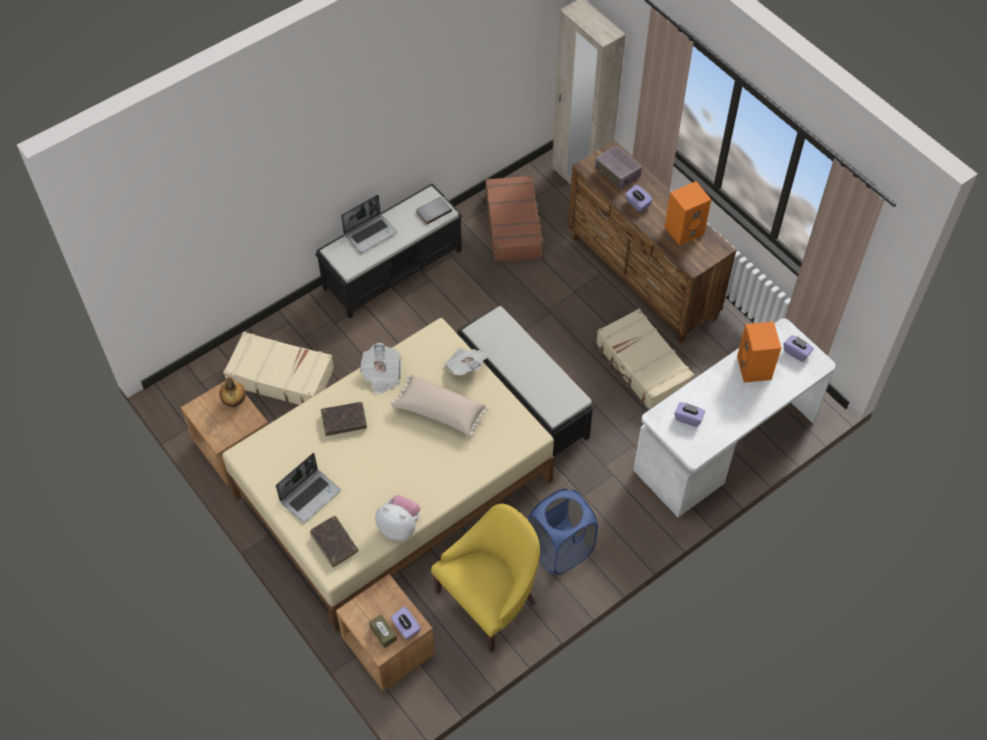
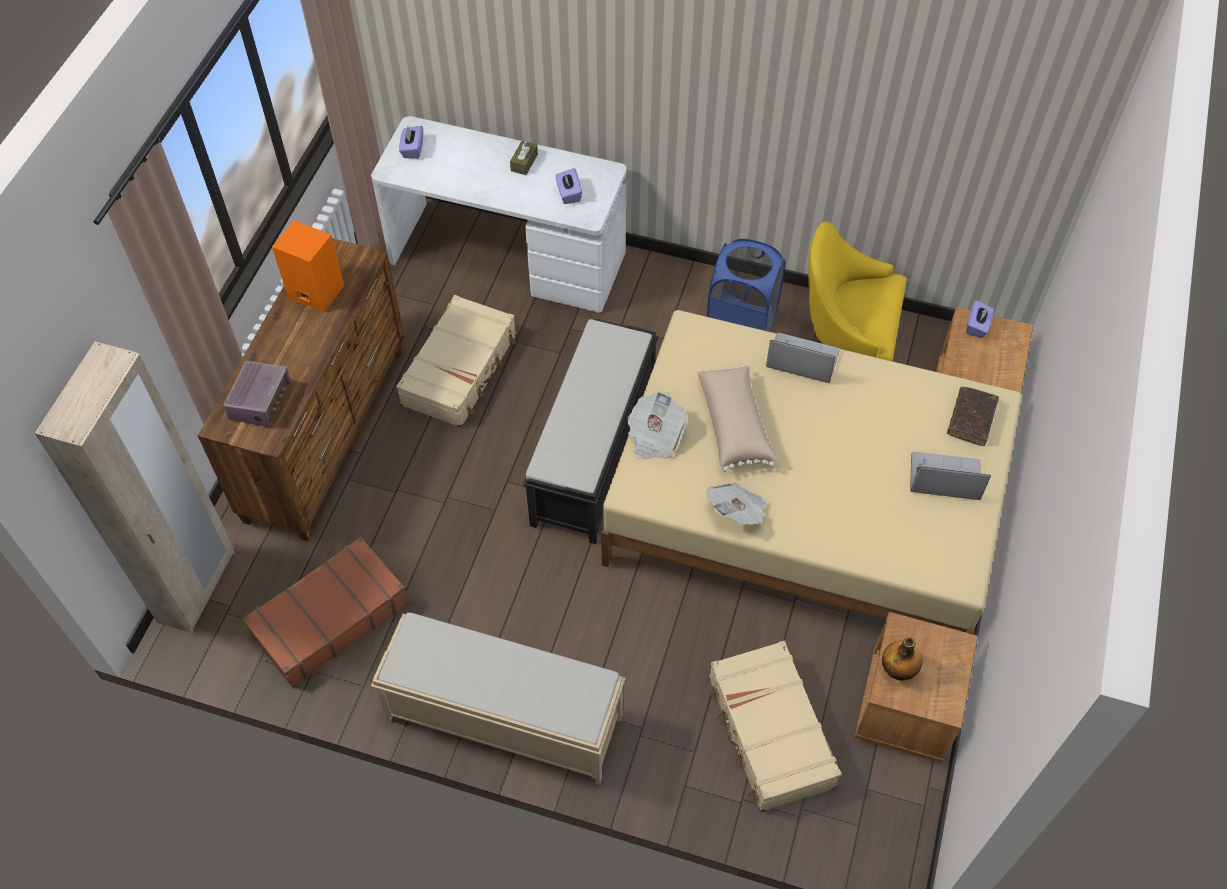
camera: 125 degrees left, 0 degrees up
(344, 421) = (829, 508): brown book -> none
(370, 233) = (519, 697): laptop -> laptop (801, 360)
(383, 633) = (1001, 340): brown tissue box -> brown tissue box (524, 162)
(393, 268) = (503, 717): black bench -> beige bench
(399, 526) = (897, 376): plush toy -> none
(433, 211) = (424, 645): grey book -> none
(637, 204) = (302, 355): purple tissue box -> none
(755, 368) = (460, 171): orange speaker -> none

